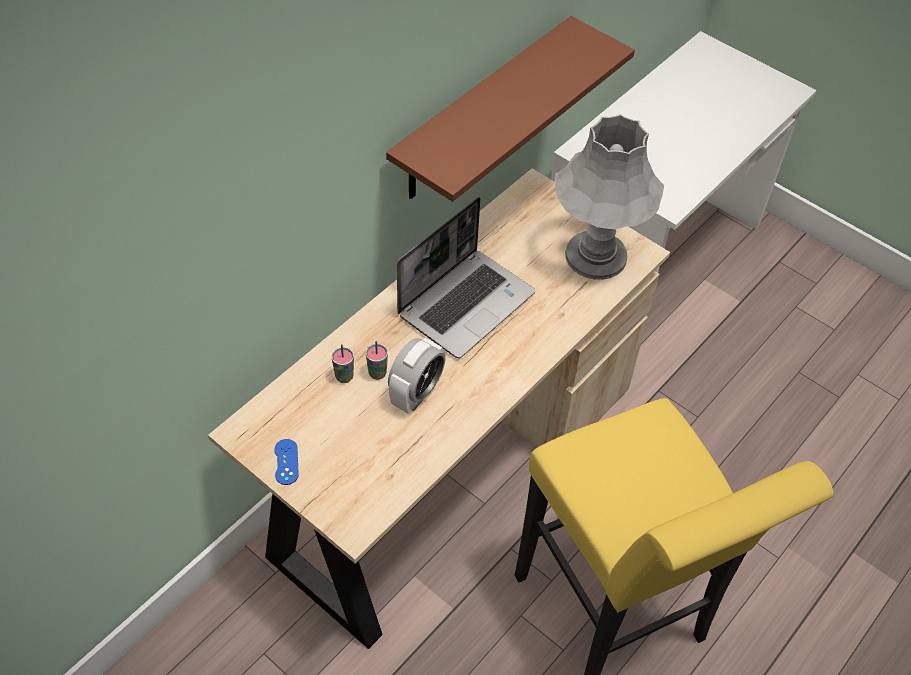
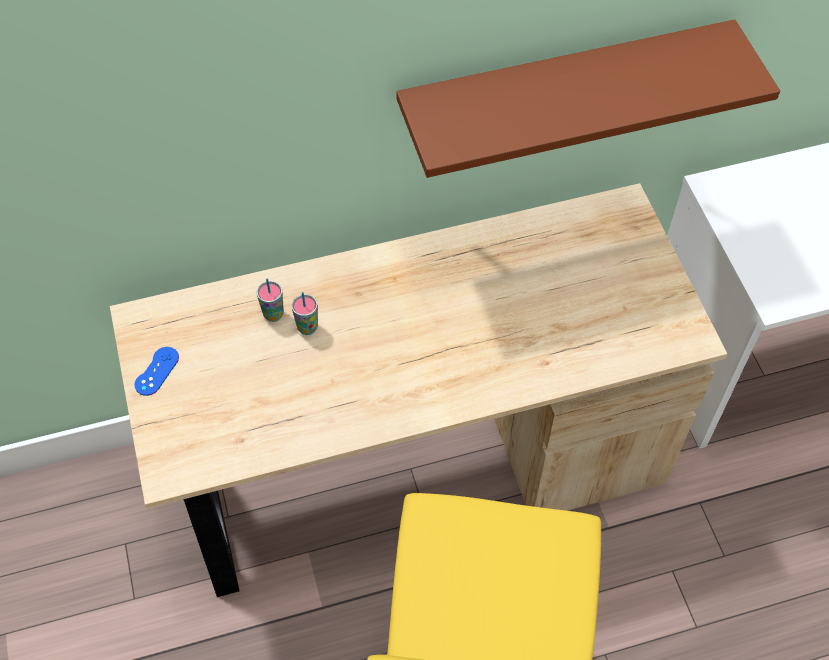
camera: 35 degrees right, 5 degrees up
(416, 393) = (329, 369): alarm clock -> none
(466, 303) = (453, 298): laptop -> none
(595, 256) = (634, 316): grey table lamp -> none

